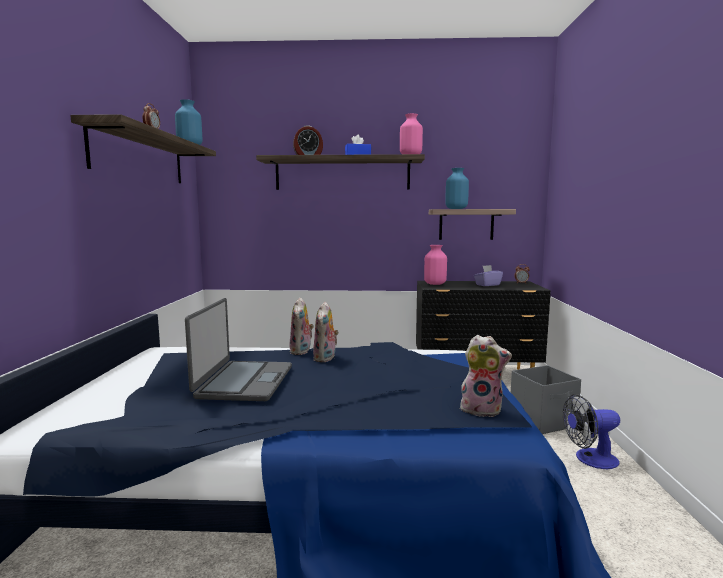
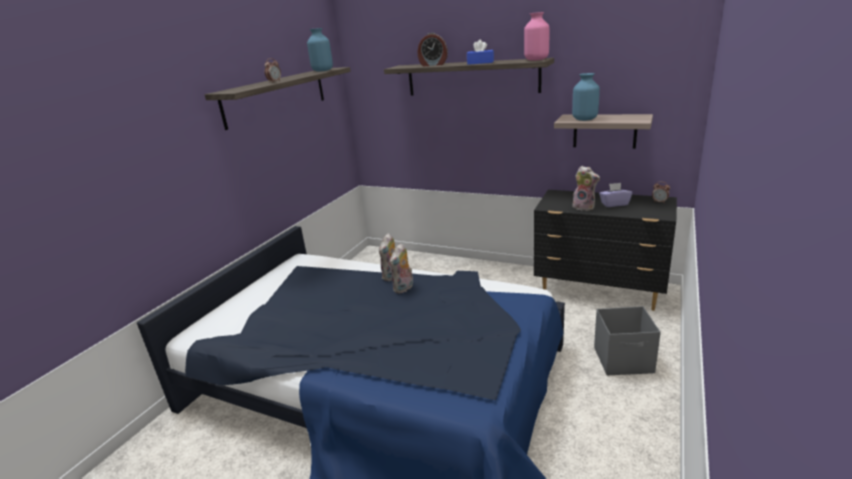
camera: 25 degrees right, 15 degrees up
(244, 382) = (326, 310): laptop -> none
(435, 284) = (558, 198): pink vase -> none
(482, 409) = (474, 372): plush toy -> plush toy (584, 207)
(589, 459) = (633, 412): fan -> none

